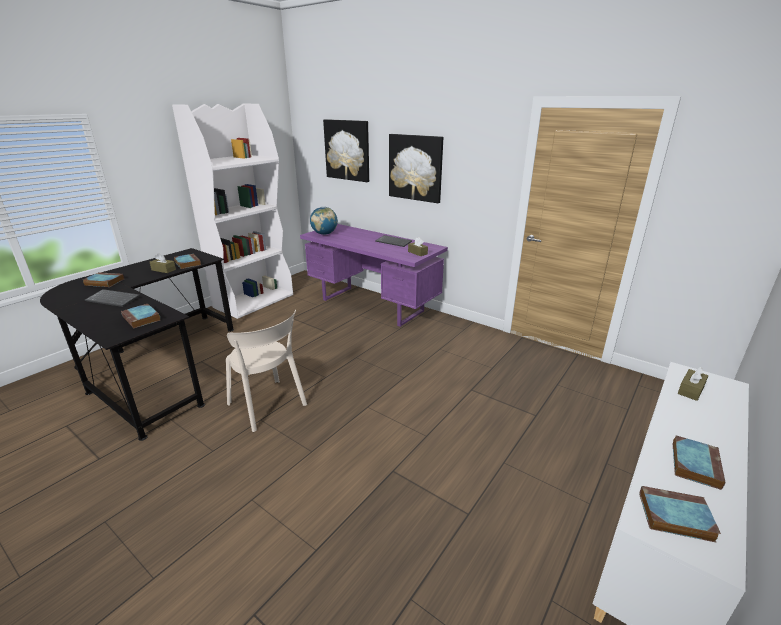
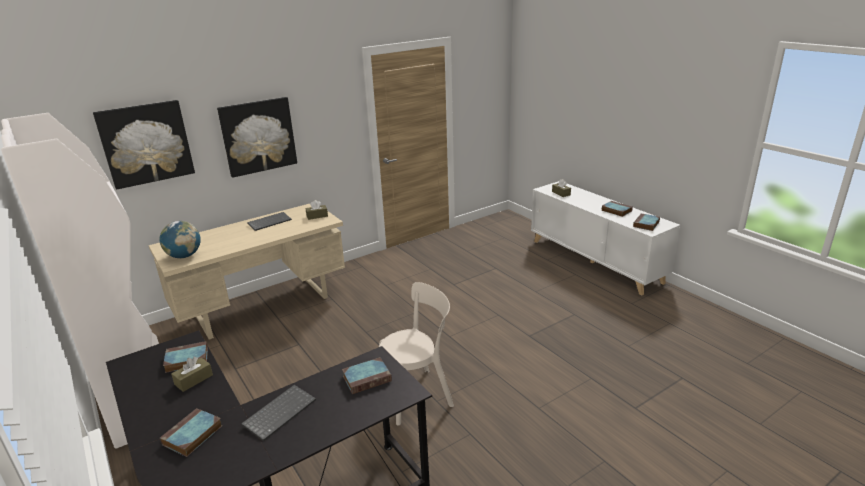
camera: 70 degrees left, 0 degrees up
(373, 305) = (263, 306): purple desk -> beige desk

